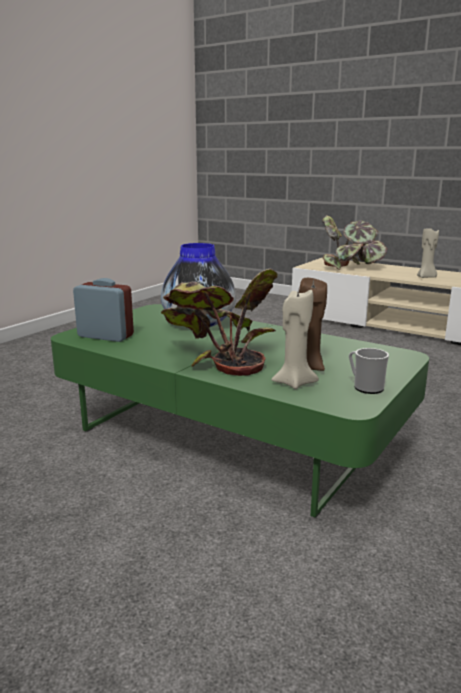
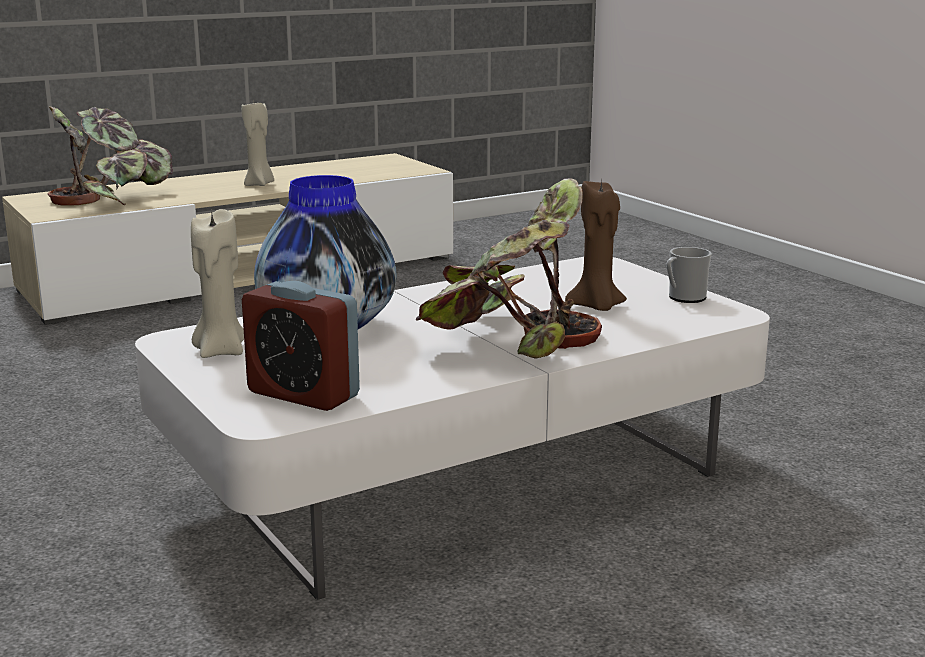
camera: 65 degrees left, 0 degrees up
(105, 336) = (303, 394): alarm clock -> alarm clock turned 105 degrees counterclockwise
(230, 435) = (462, 478): green coffee table -> white coffee table
(294, 383) = (644, 322): beige candle -> beige candle (220, 351)

